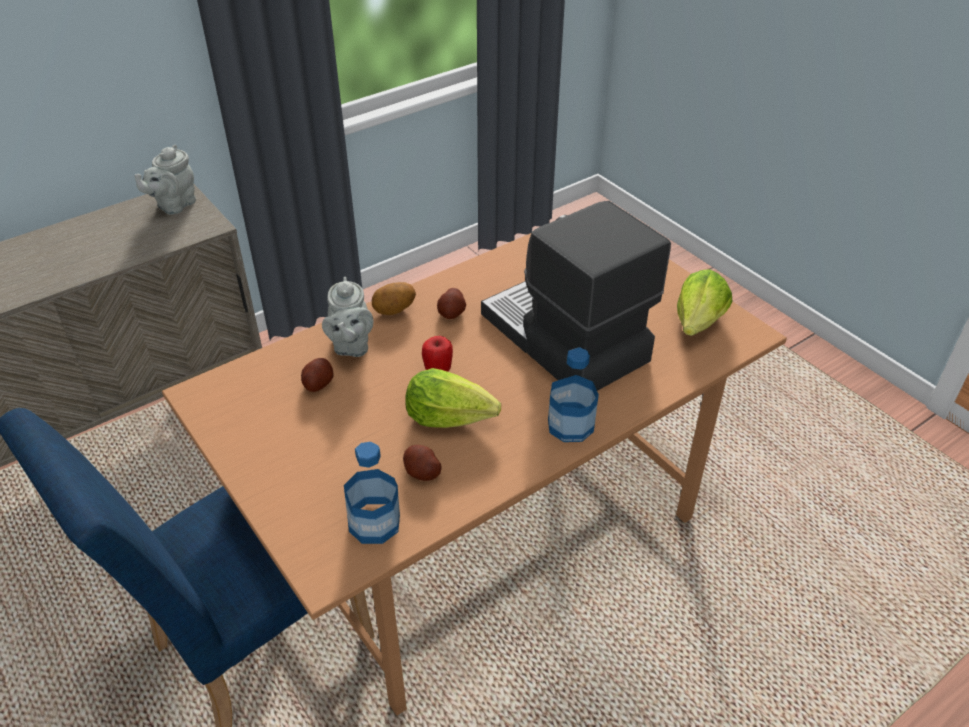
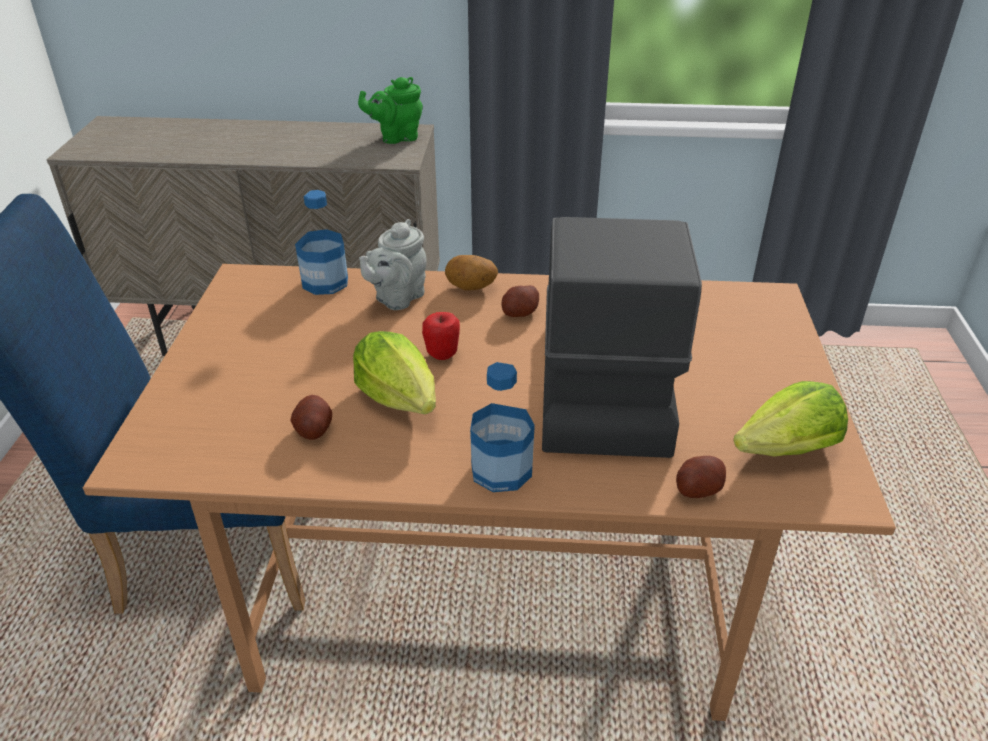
camera: 40 degrees right, 5 degrees down
(174, 205) = (396, 137): grey teapot -> green teapot
(318, 384) = (332, 314): potato -> potato (698, 489)
(374, 523) = (221, 447): bottle -> bottle (325, 282)

